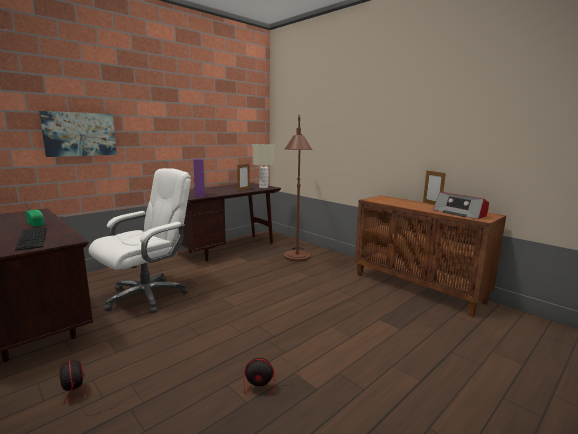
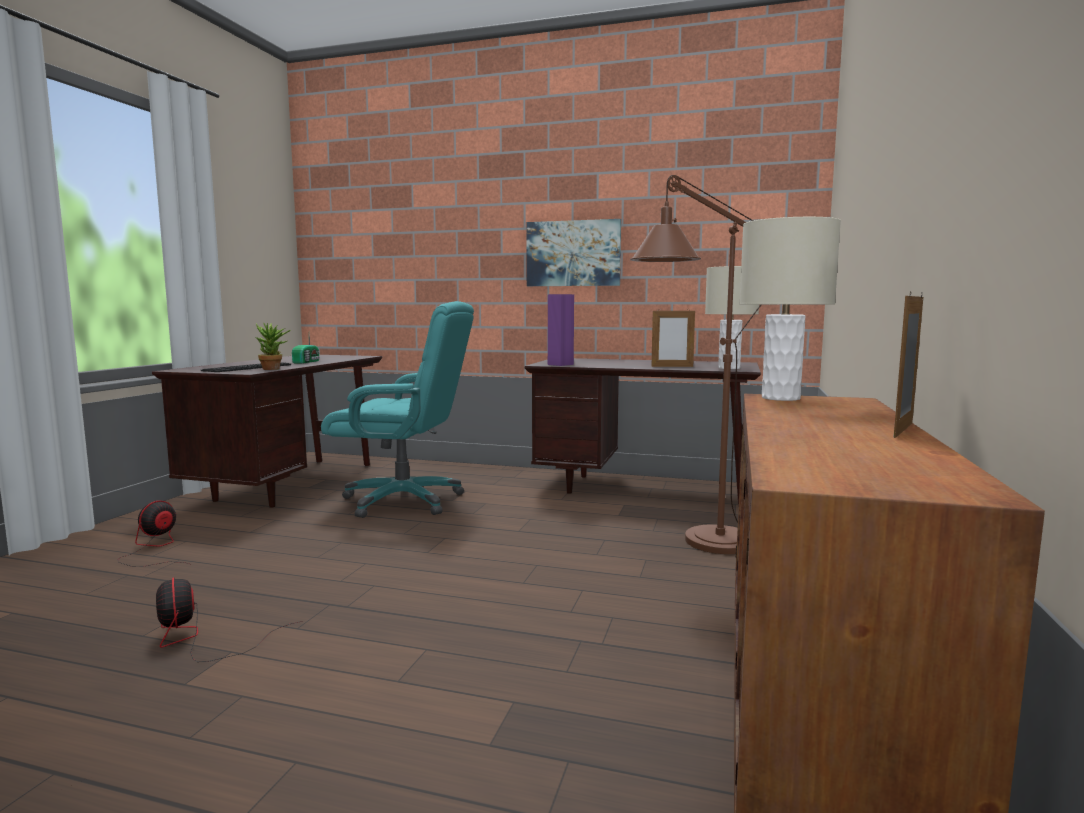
camera: 60 degrees right, 5 degrees down
(67, 234) = (274, 369): none -> potted plant
(80, 134) = (443, 260): picture -> picture (573, 253)
(147, 295) = (404, 501): white office chair -> turquoise office chair
(373, 199) = (780, 398): none -> beige table lamp
(460, 213) = (832, 455): radio -> none

